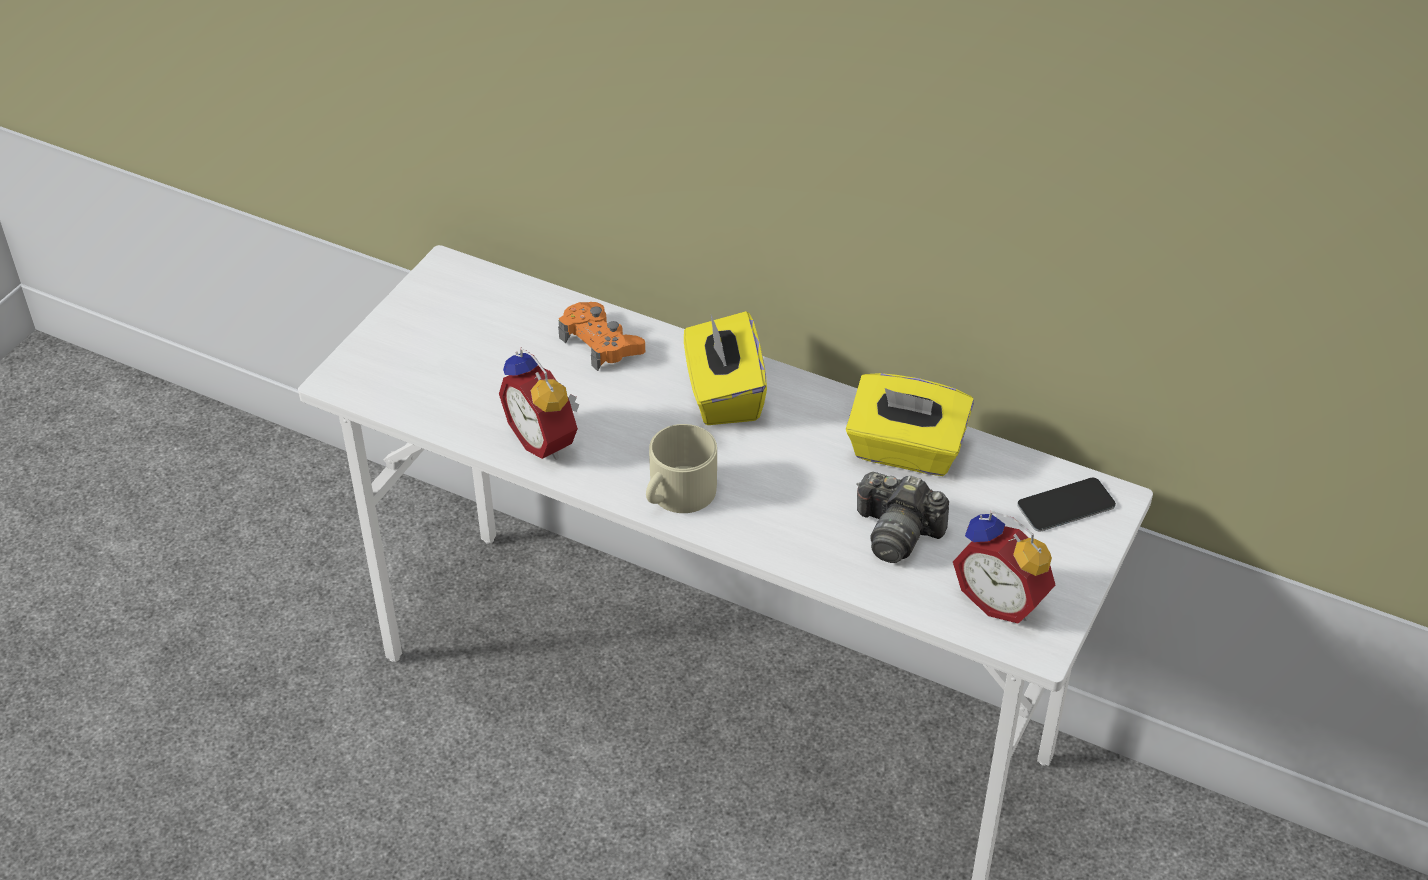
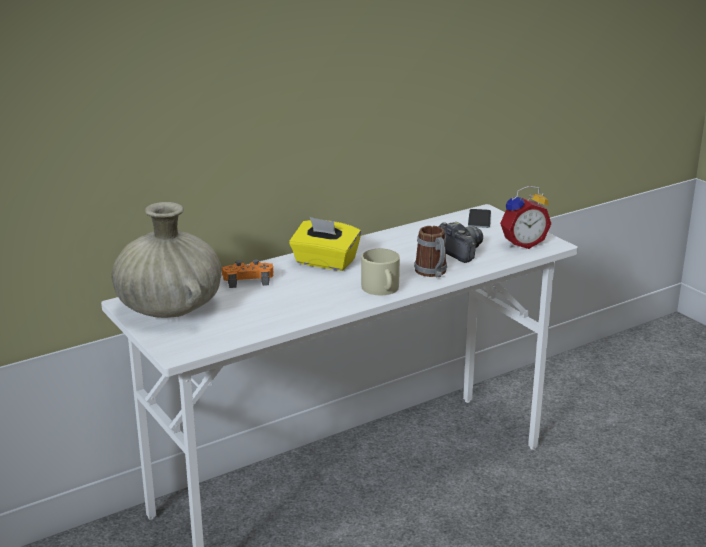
camera: 60 degrees left, 20 degrees down
(459, 313) = (170, 308): none -> beige vase
(546, 439) = (302, 309): alarm clock -> none
(782, 530) = (433, 273): none -> mug
(897, 533) = (460, 252): camera -> camera turned 90 degrees counterclockwise
(905, 451) = (411, 237): yellow tissue box -> none

